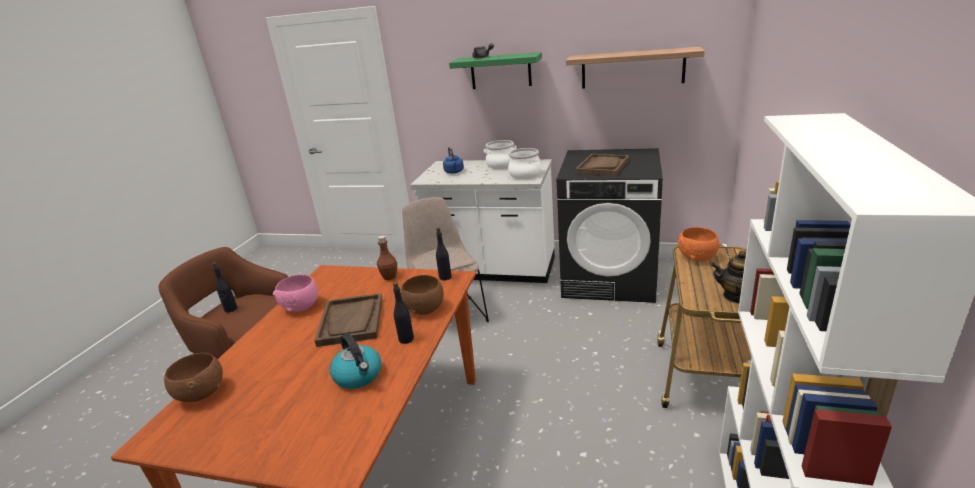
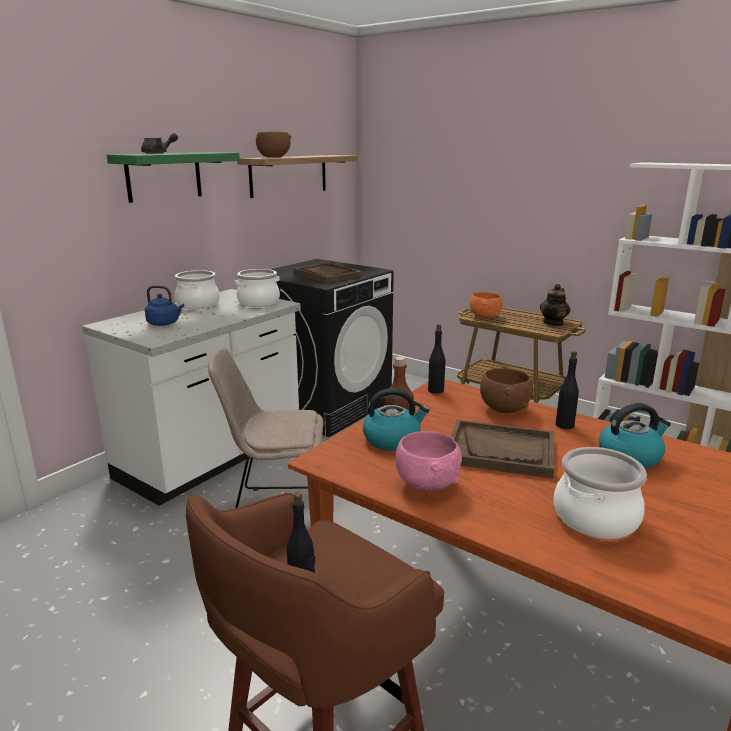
camera: 70 degrees left, 5 degrees down
(201, 393) = (643, 579): brown bowl -> brown bowl (273, 157)
(267, 369) = (594, 517): none -> cooking pot
(356, 283) = (392, 439): none -> kettle

